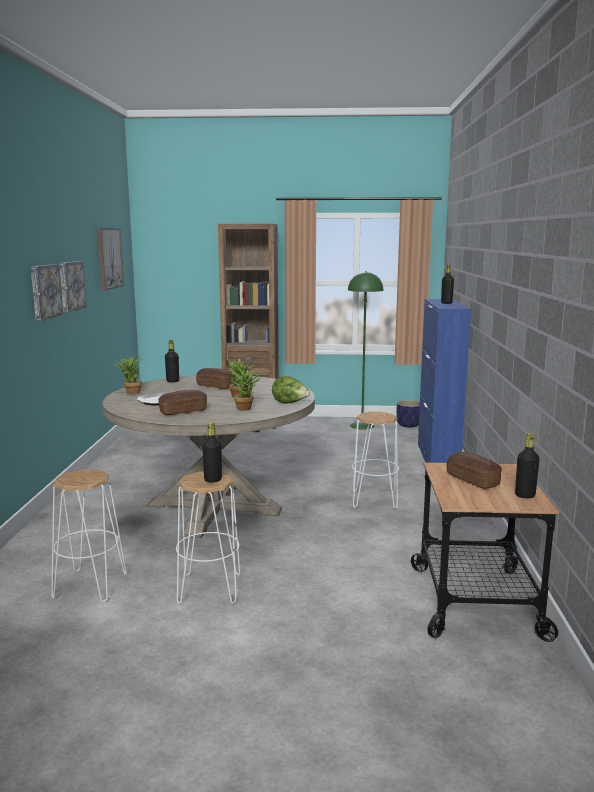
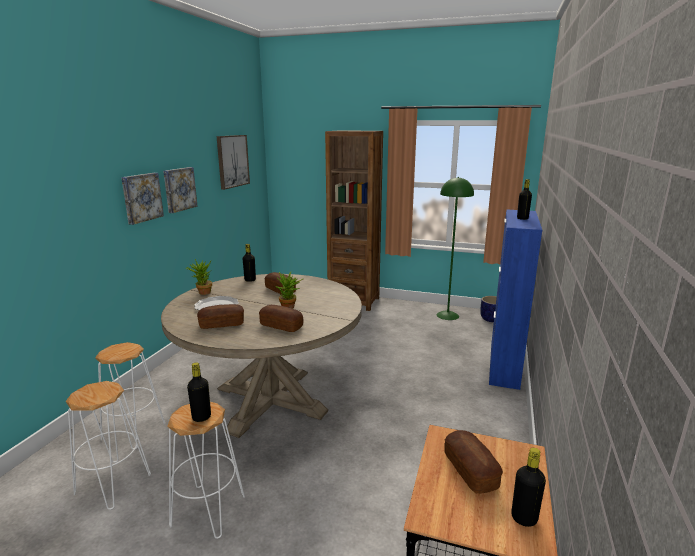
camera: 15 degrees right, 5 degrees up
(246, 408) = (281, 326): potted plant -> bread
(290, 403) = (327, 323): lettuce -> none
(374, 500) = (419, 413): white stool -> white stool (133, 432)

